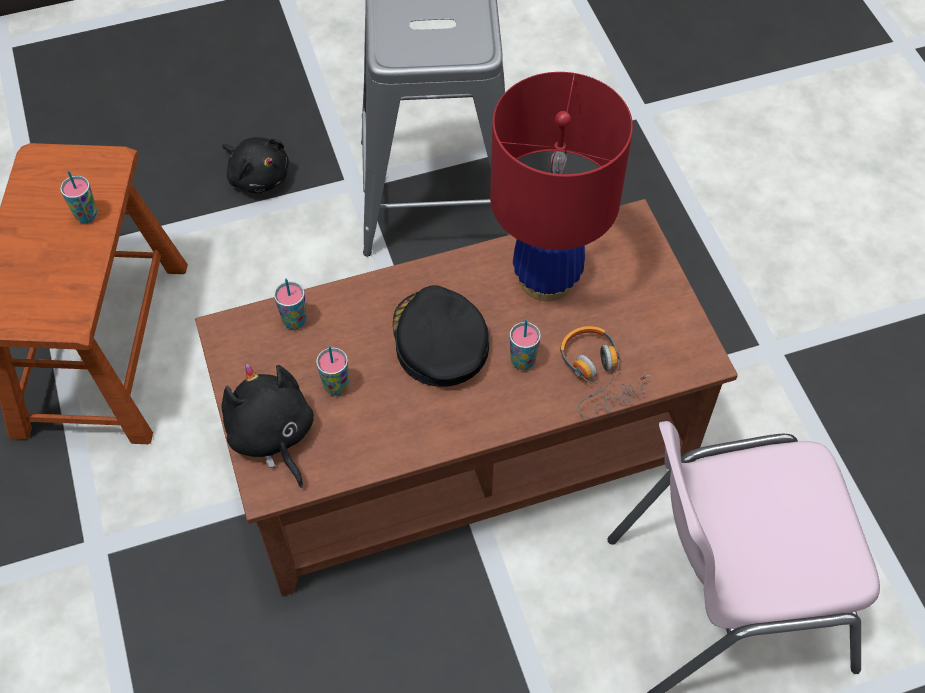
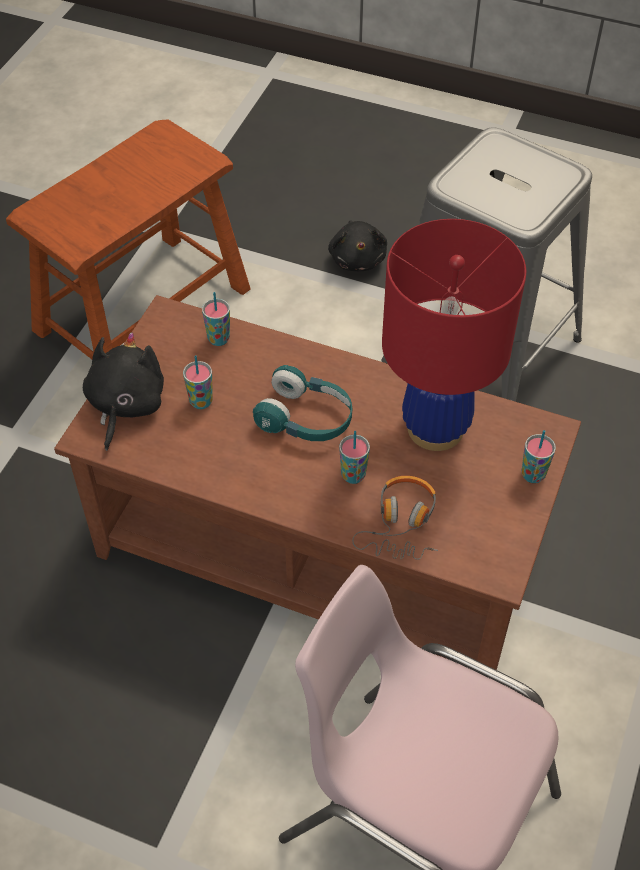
camera: 40 degrees right, 5 degrees down
(86, 216) = (156, 186): cup -> cup (533, 475)
(438, 340) = (306, 419): black cap -> turquoise headphones

